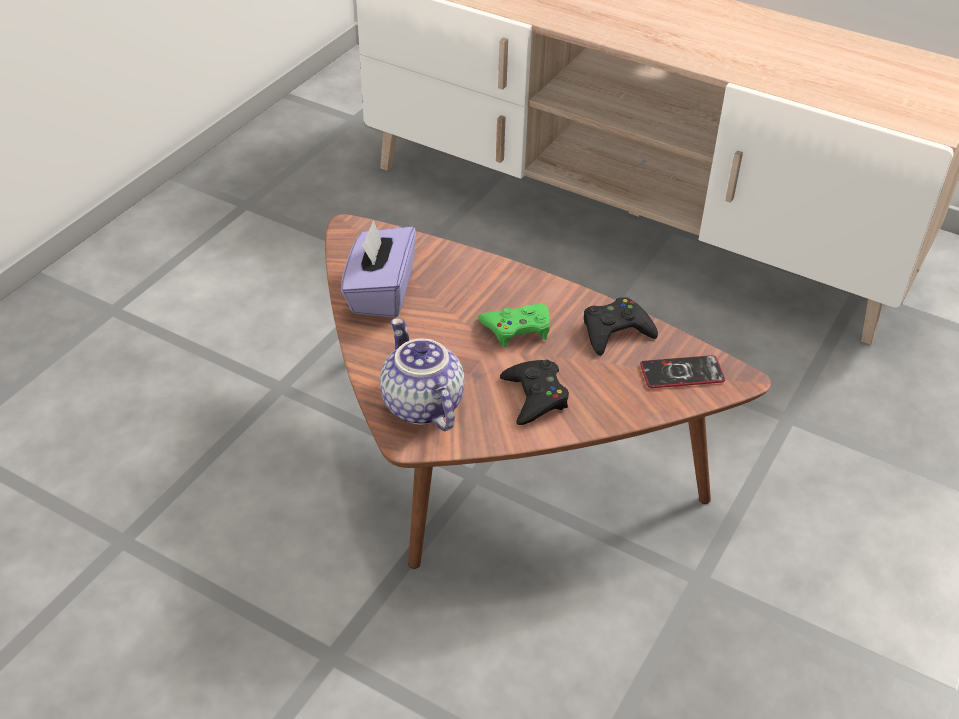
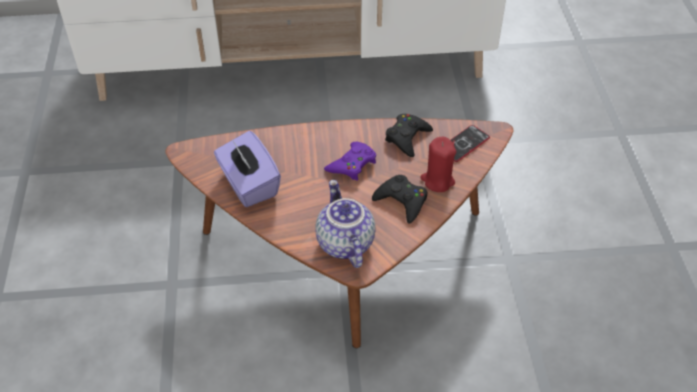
camera: 35 degrees left, 5 degrees up
(420, 405) = (343, 243): teapot -> teapot turned 45 degrees clockwise
(517, 328) = (352, 165): green game controller -> purple game controller
(603, 396) = (437, 180): none -> red candle

